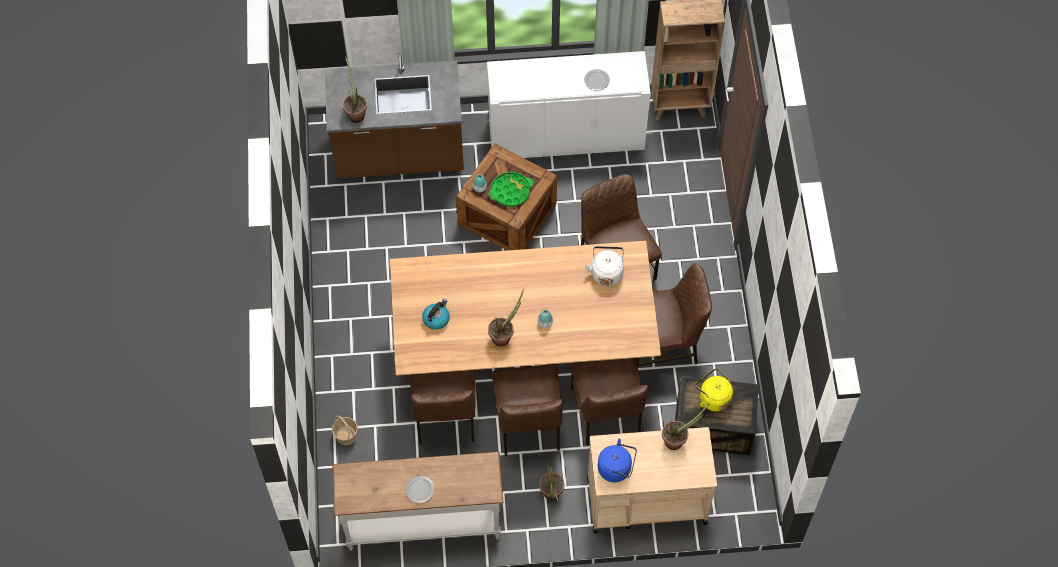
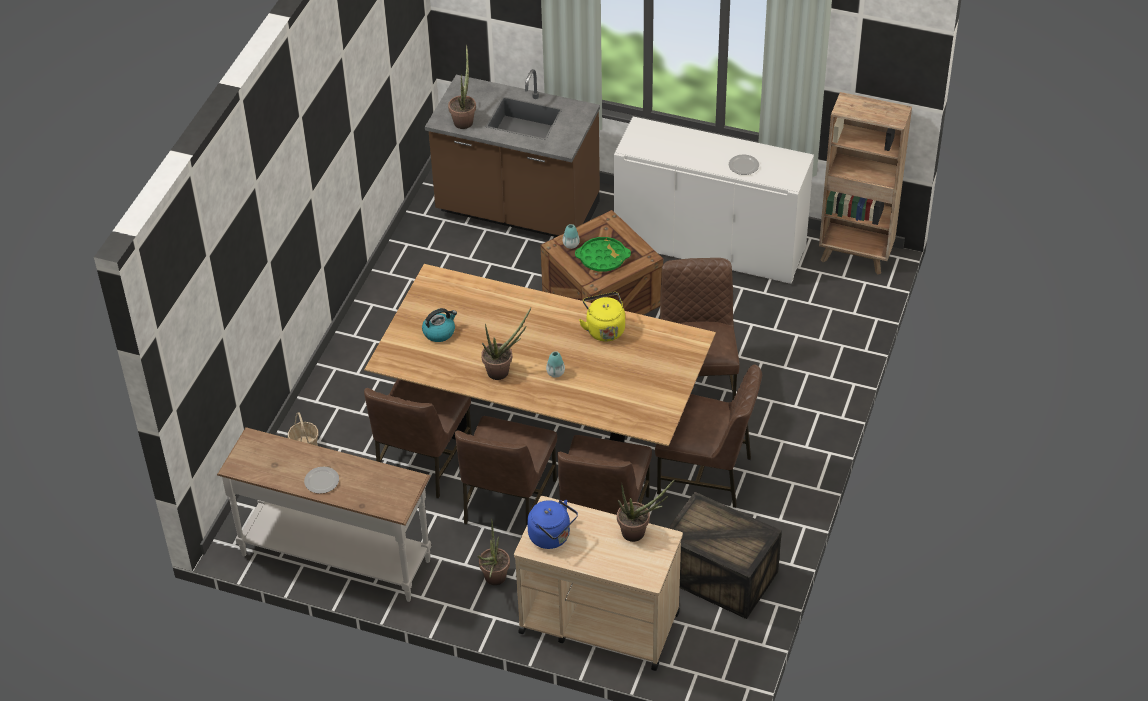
camera: 25 degrees right, 15 degrees down
(606, 272) = (652, 347): white kettle -> none
(713, 397) = (719, 525): yellow kettle -> yellow kettle (604, 329)

